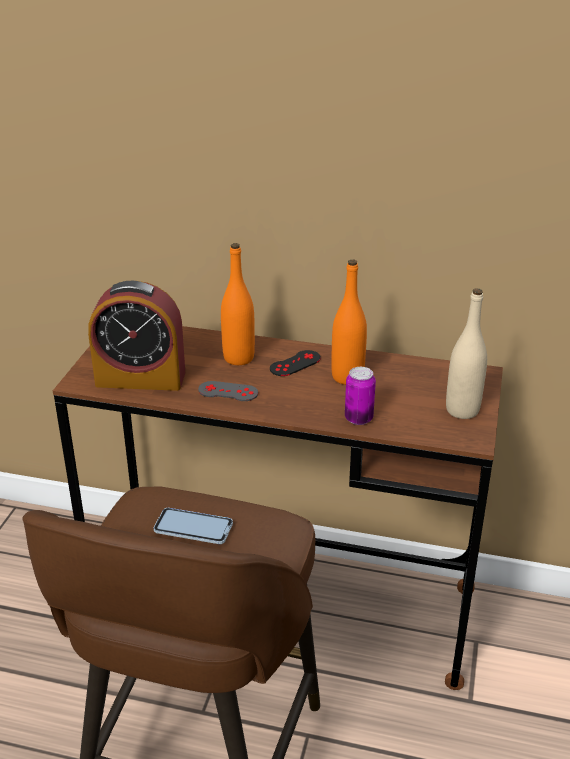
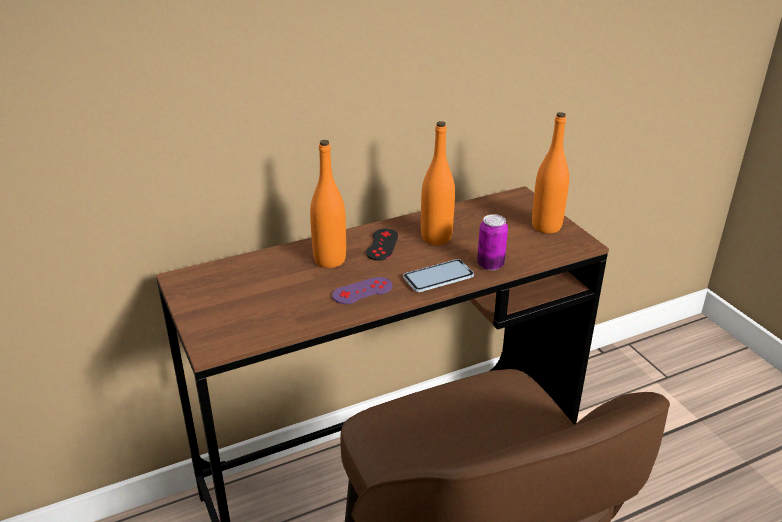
camera: 40 degrees left, 0 degrees up
(140, 378) = (268, 316): alarm clock -> none
(193, 527) = (455, 423): phone -> phone (438, 277)
(228, 391) = (362, 291): grey game controller -> purple game controller
(462, 410) = (546, 226): beige bottle -> orange bottle

